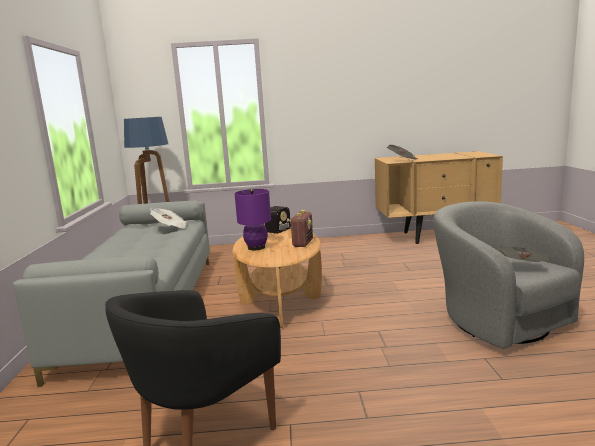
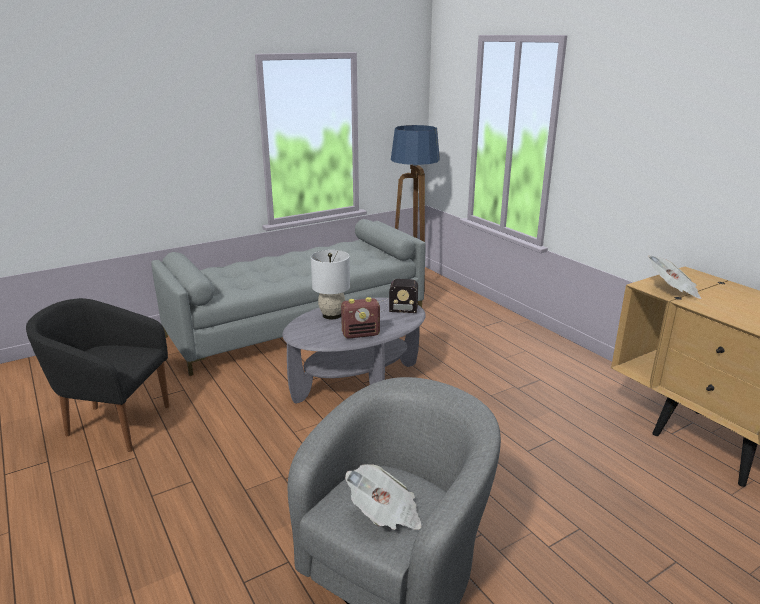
camera: 60 degrees right, 10 degrees up
(170, 227) = (357, 258): newspaper -> none
(256, 247) = (332, 315): purple table lamp -> white table lamp
(280, 300) = (357, 382): brown coffee table -> grey coffee table

